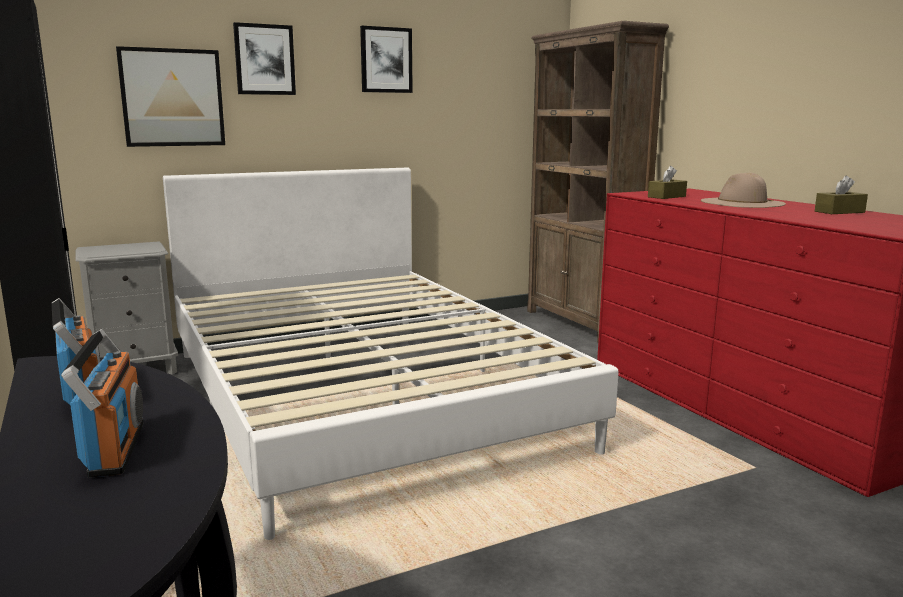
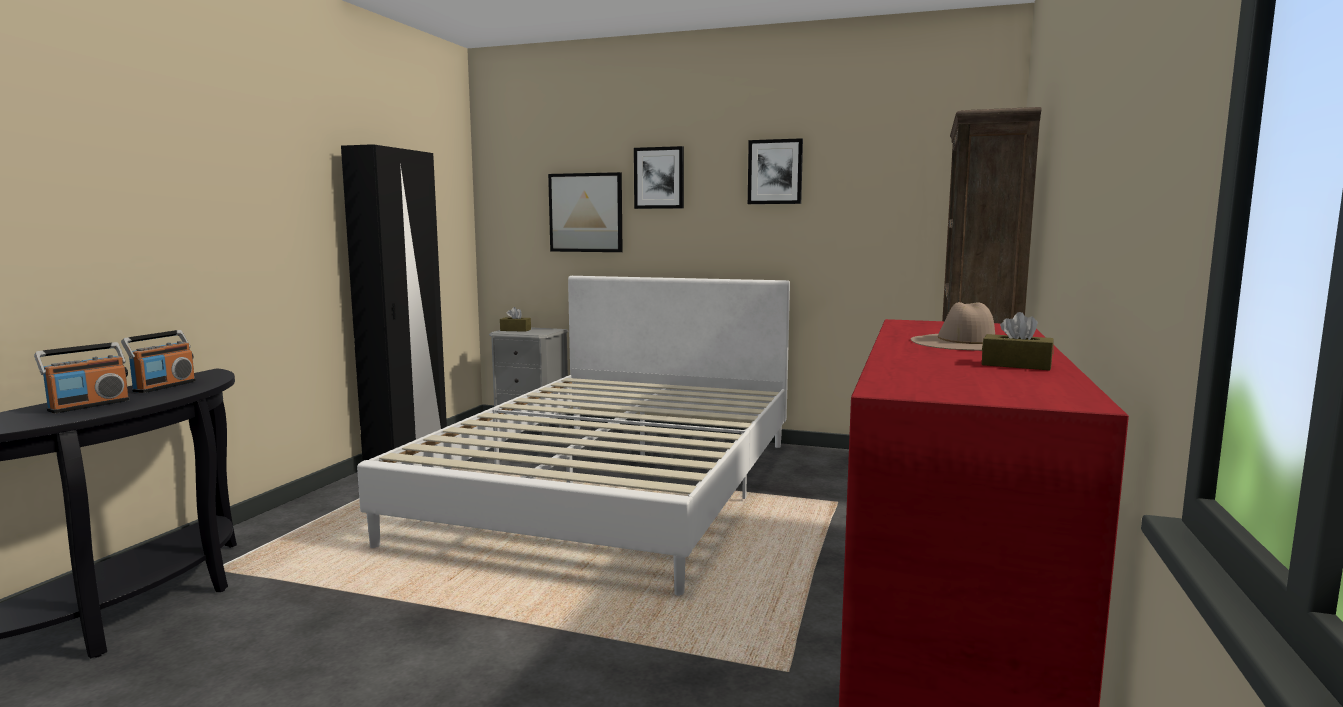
camera: 45 degrees right, 5 degrees down
(666, 197) = (921, 328): brown tissue box -> brown tissue box (515, 330)

